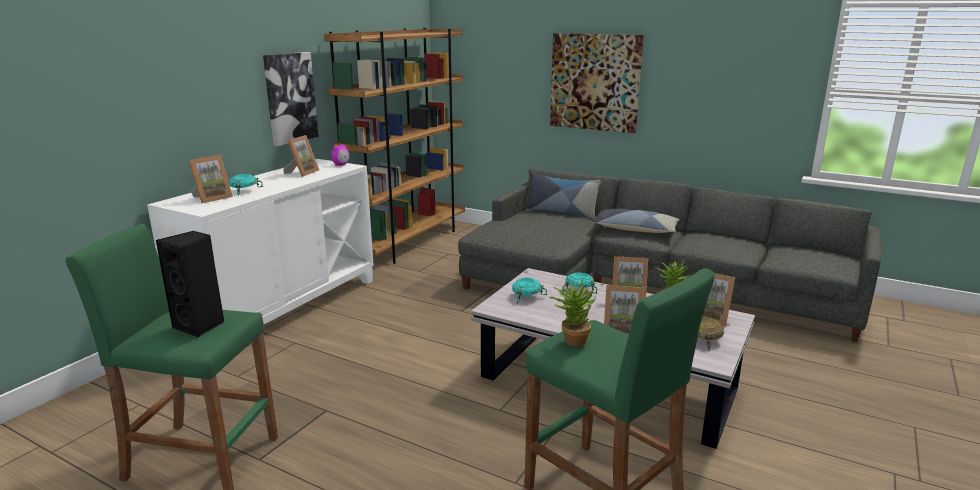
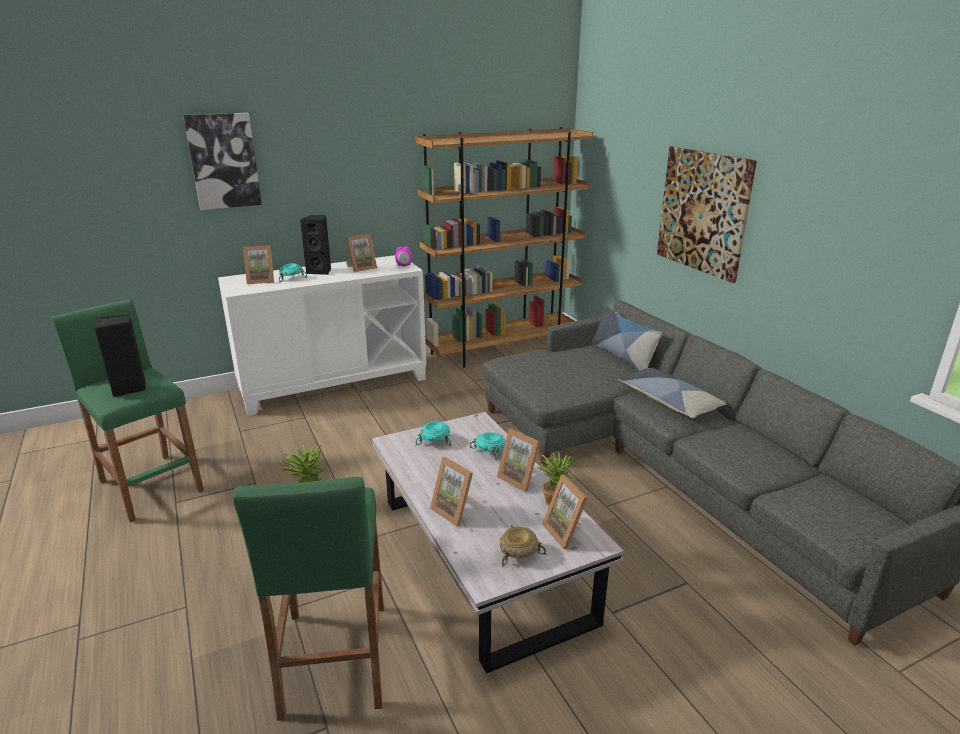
camera: 35 degrees right, 5 degrees up
(263, 181) = (320, 271): none -> black speaker
(290, 98) = (373, 196): picture -> picture (223, 161)

